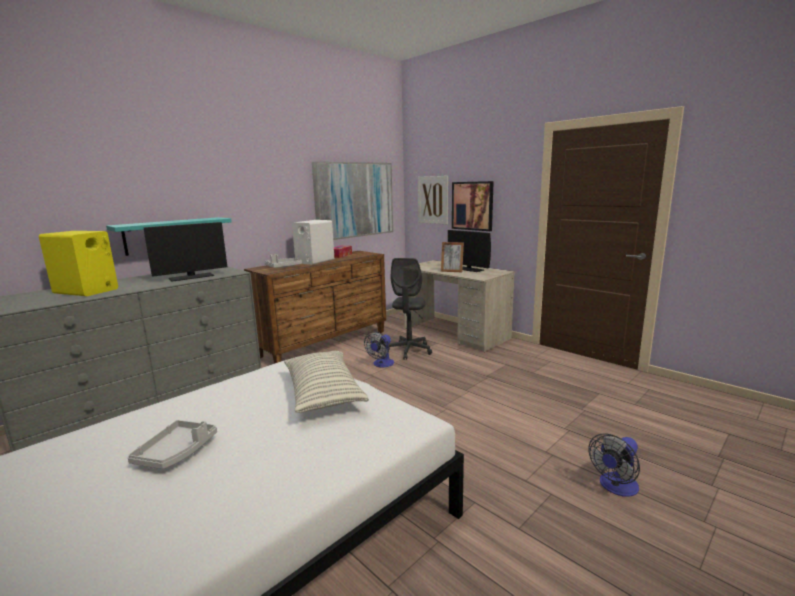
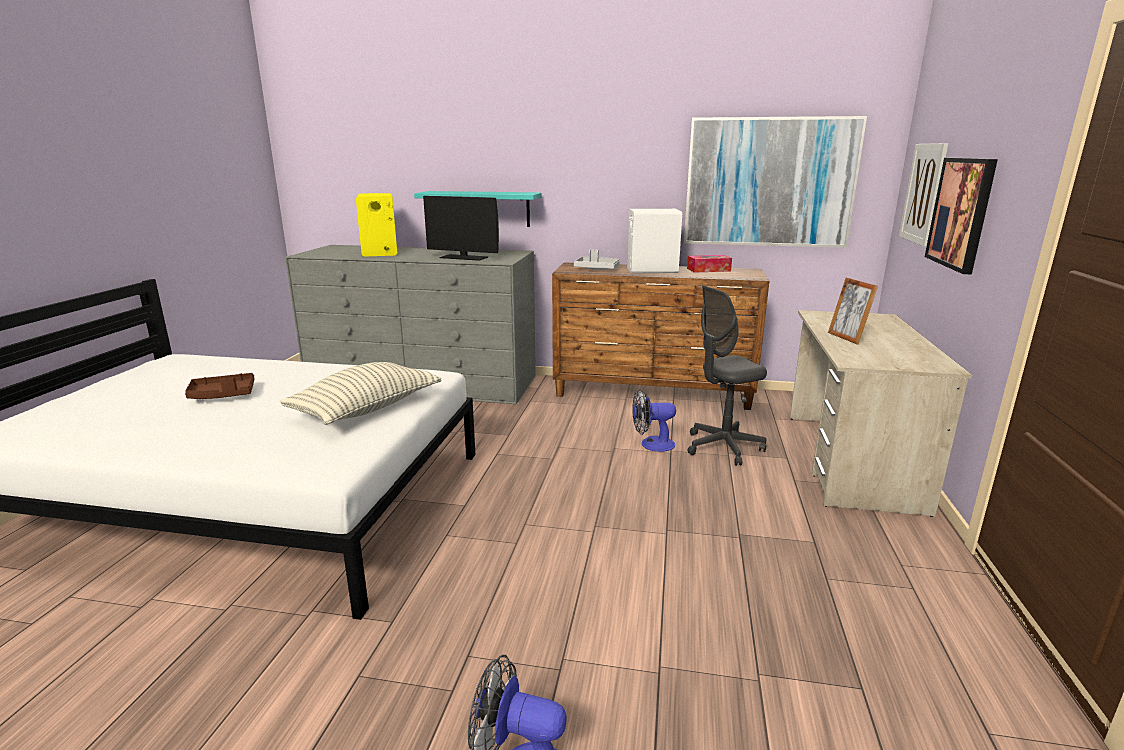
camera: 55 degrees right, 5 degrees up
(177, 452) = (223, 395): grey tray -> brown tray
(468, 269) = (891, 344): monitor -> none

